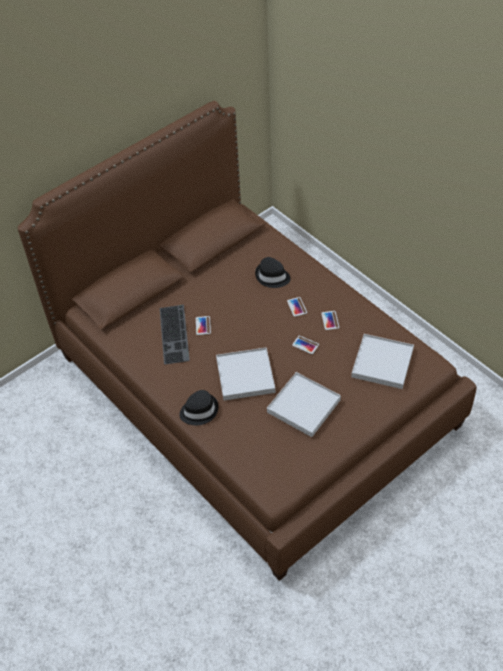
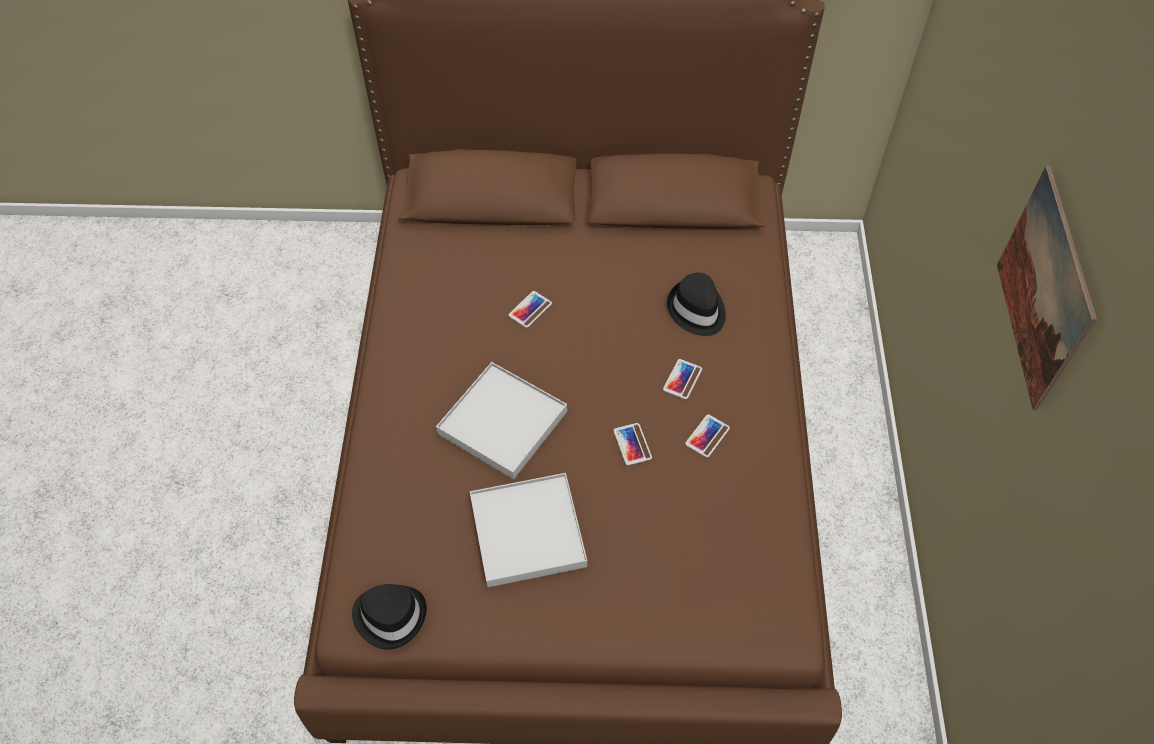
camera: 40 degrees right, 5 degrees up
(175, 334) = (483, 295): keyboard -> none
(199, 410) = (395, 422): black hat -> black hat (390, 615)
(382, 363) = (711, 563): white tray -> none
(438, 159) = (1043, 289): none -> picture

